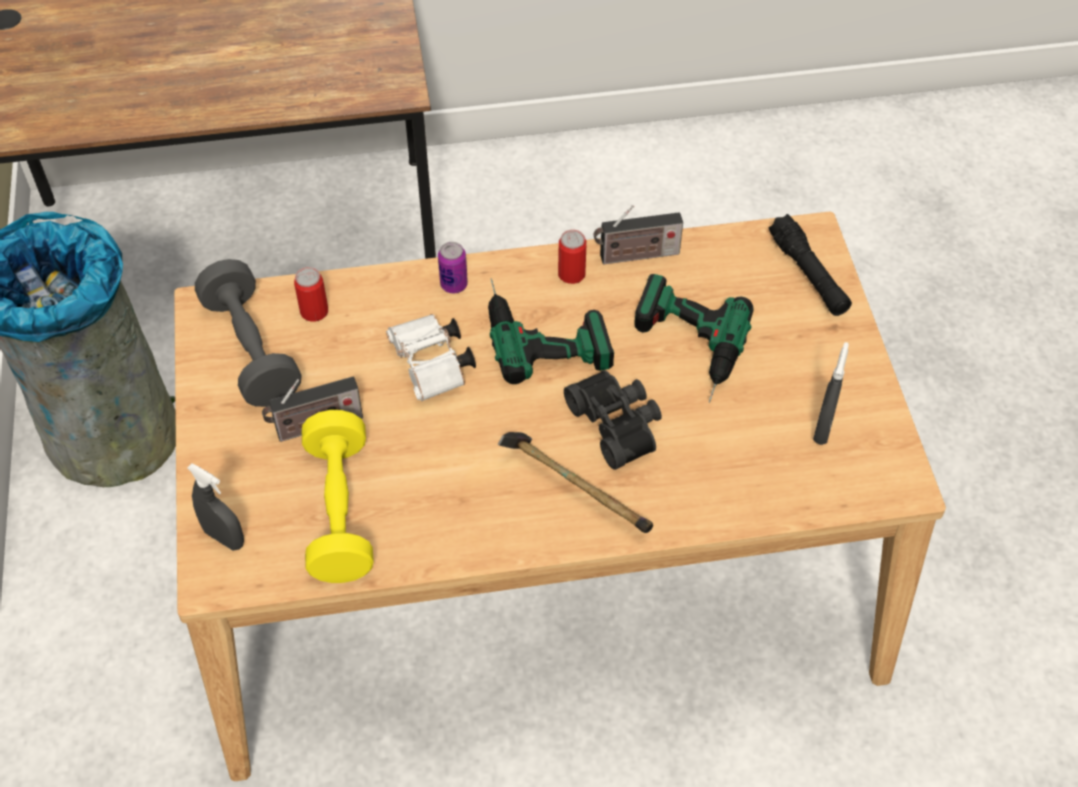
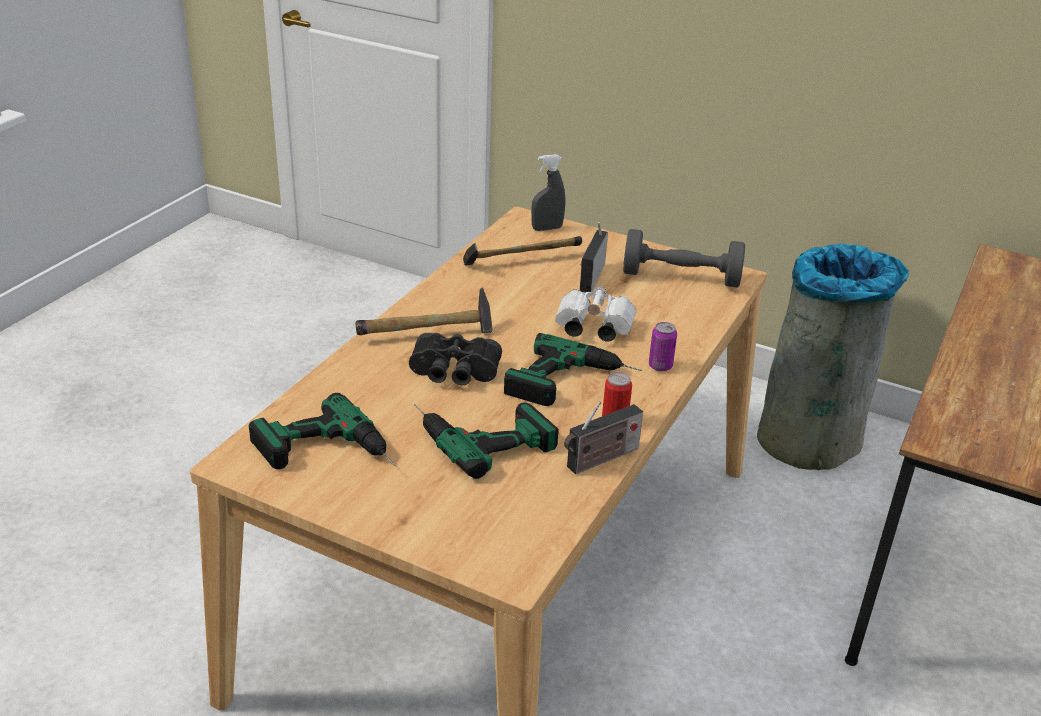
camera: 125 degrees right, 20 degrees down
(314, 311) = (692, 307): can -> none
(340, 512) = (519, 261): yellow dumbbell -> hammer
(635, 256) = (600, 459): radio -> radio turned 150 degrees counterclockwise
(808, 274) = (473, 542): black flashlight -> none
(823, 428) = (328, 455): grey spray bottle -> power drill

